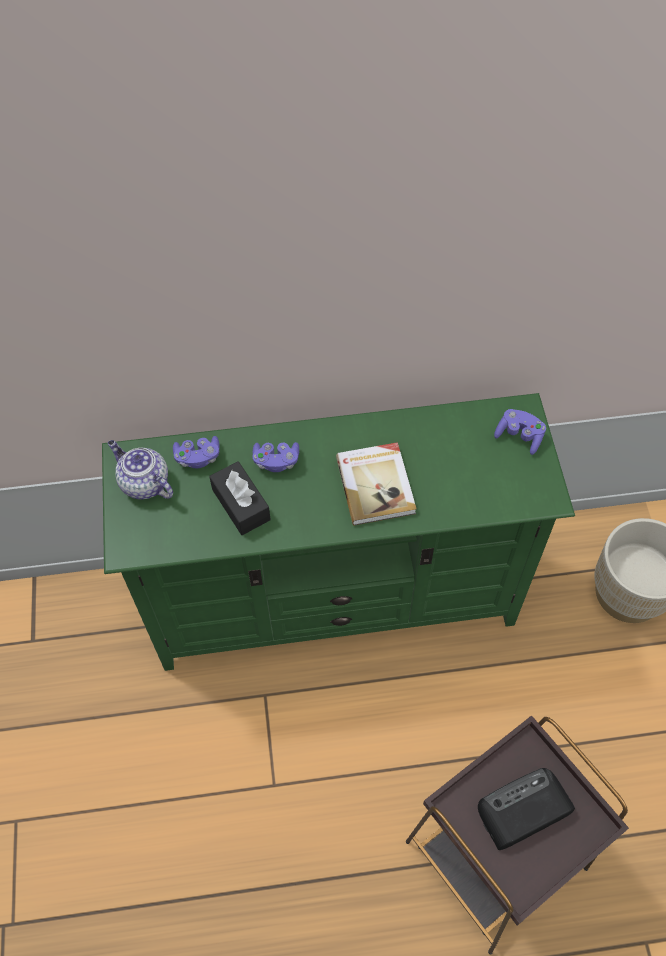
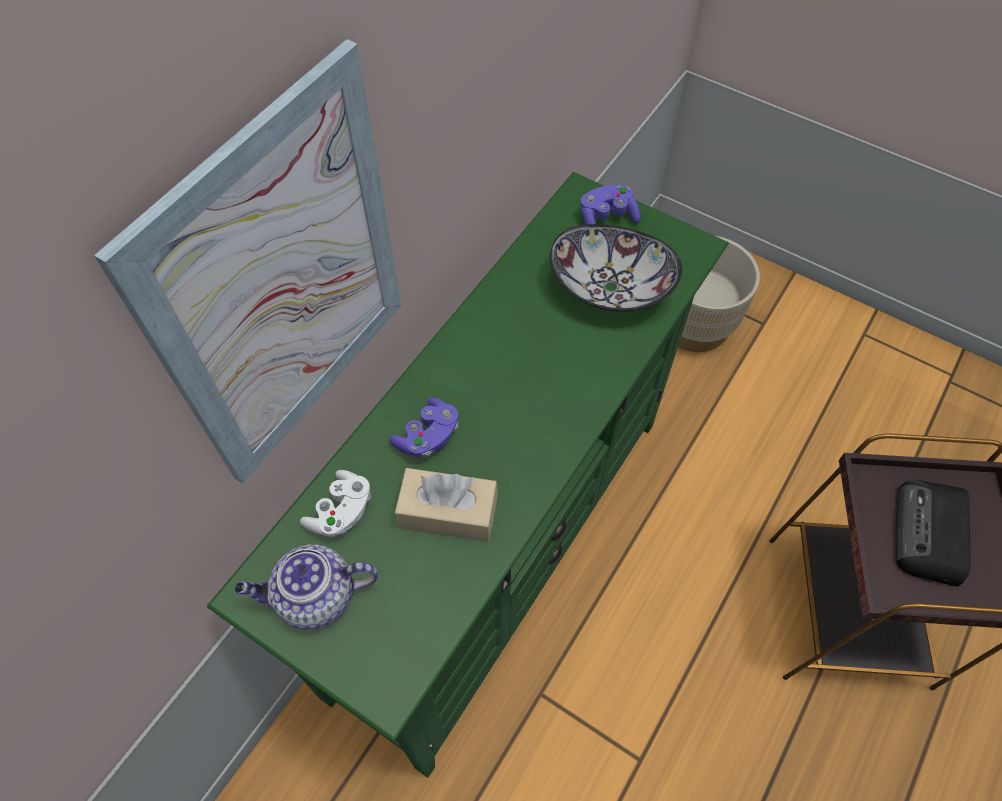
camera: 50 degrees left, 0 degrees up
(198, 457) = (341, 512): purple game controller -> white game controller
(225, 314) = (284, 284): none -> picture
(241, 504) = (448, 513): black tissue box -> beige tissue box
(376, 484) = (548, 368): book -> none
(467, 475) = (611, 287): none -> bowl

